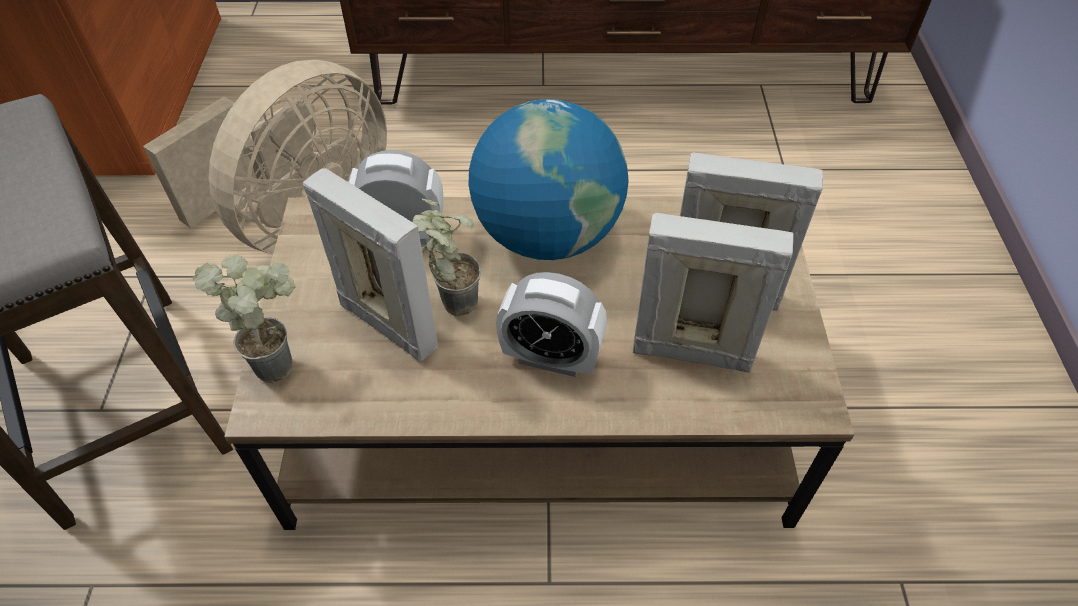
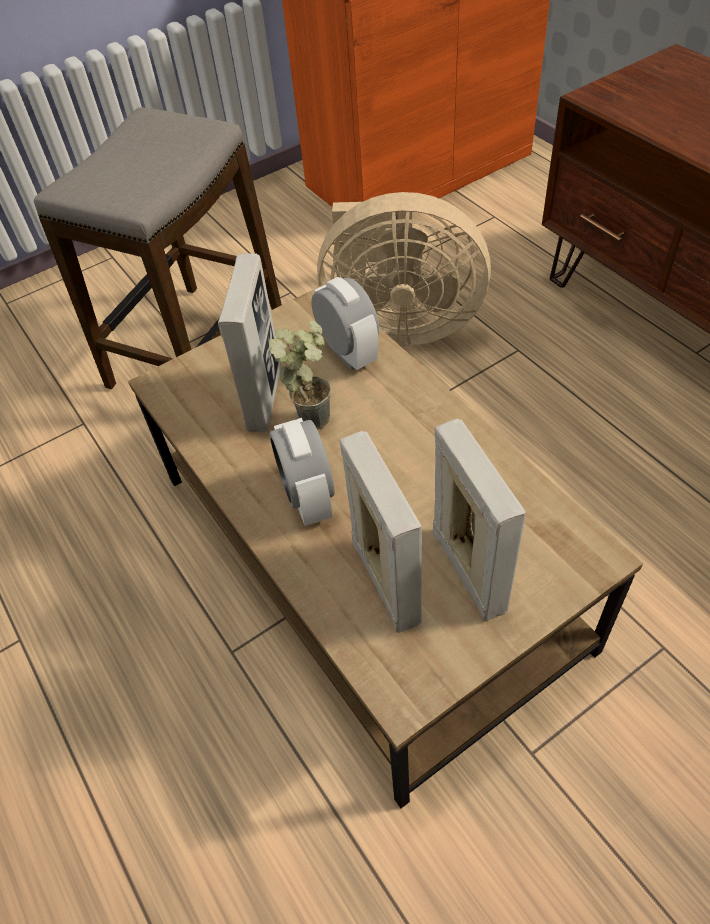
camera: 60 degrees right, 0 degrees up
(281, 359) = (198, 366): potted plant -> none
(546, 235) = (424, 427): globe -> none

